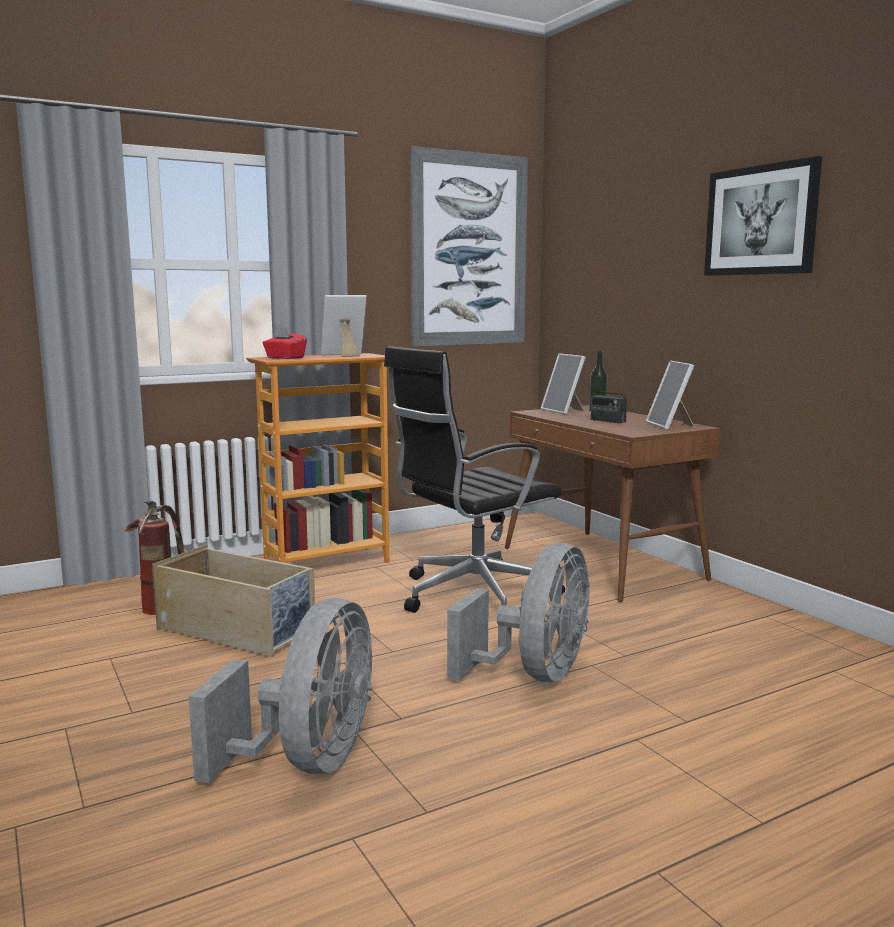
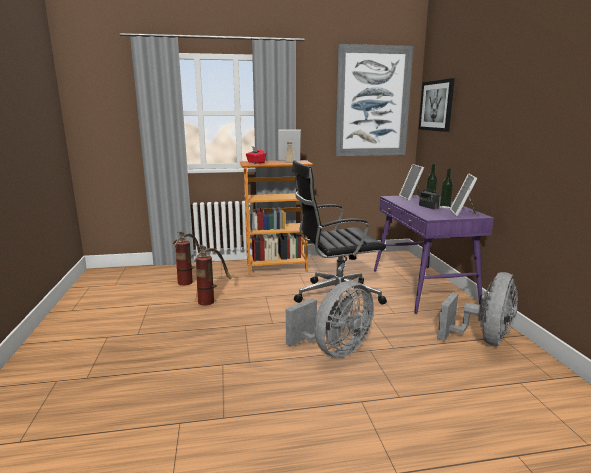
camera: 20 degrees right, 5 degrees up
(238, 630) = (210, 299): beige storage box -> fire extinguisher
(308, 761) = (190, 376): grey fan -> grey fan (483, 339)
(603, 564) = (423, 288): brown desk -> purple desk
(633, 419) = (445, 207): none -> bottle
(761, 220) = (529, 86): picture -> picture (436, 105)

